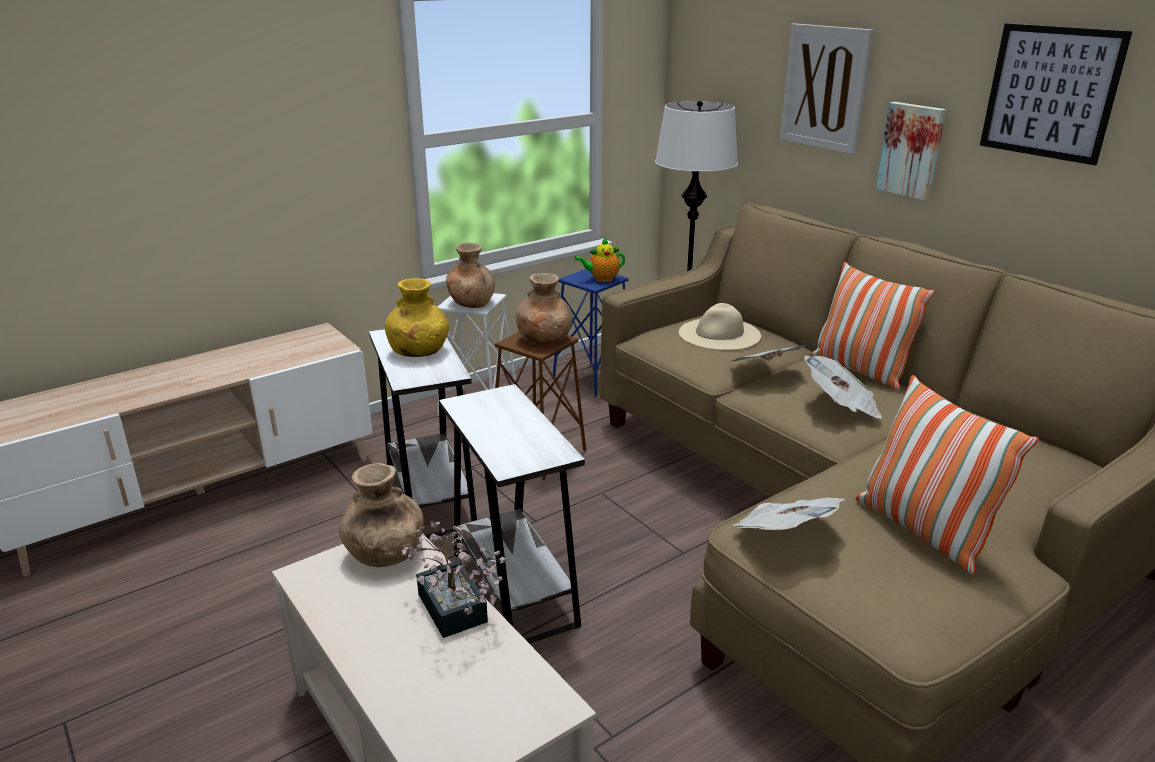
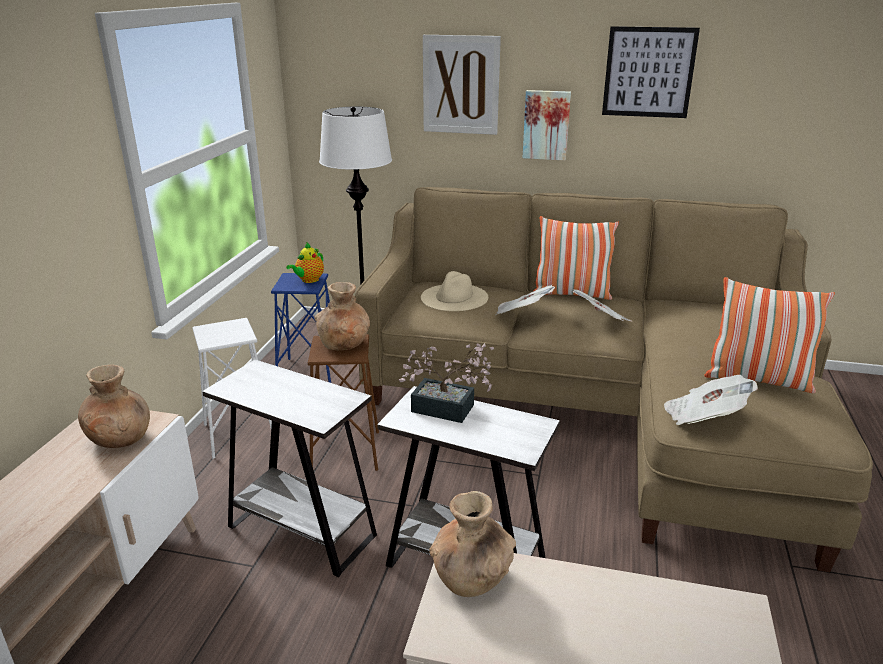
camera: 40 degrees left, 0 degrees up
(419, 351) = (286, 390): yellow vase -> none
(455, 614) = (592, 590): potted plant -> potted plant (449, 410)
(472, 303) = (229, 335): brown vase -> brown vase (120, 438)

